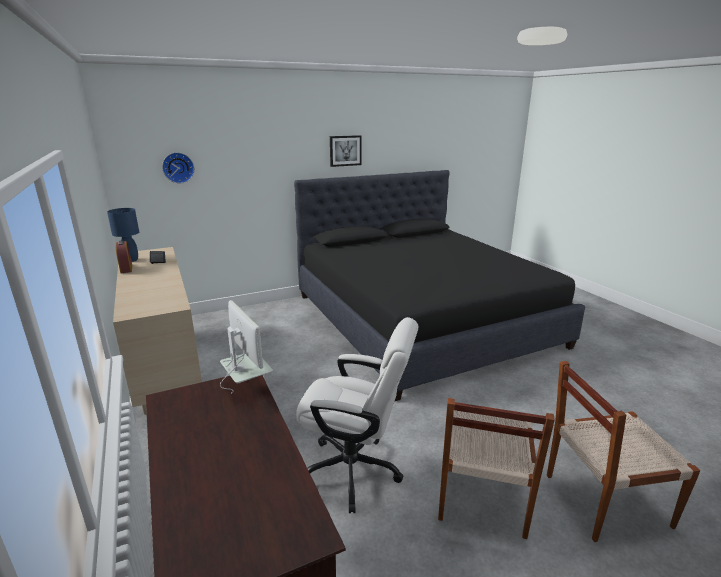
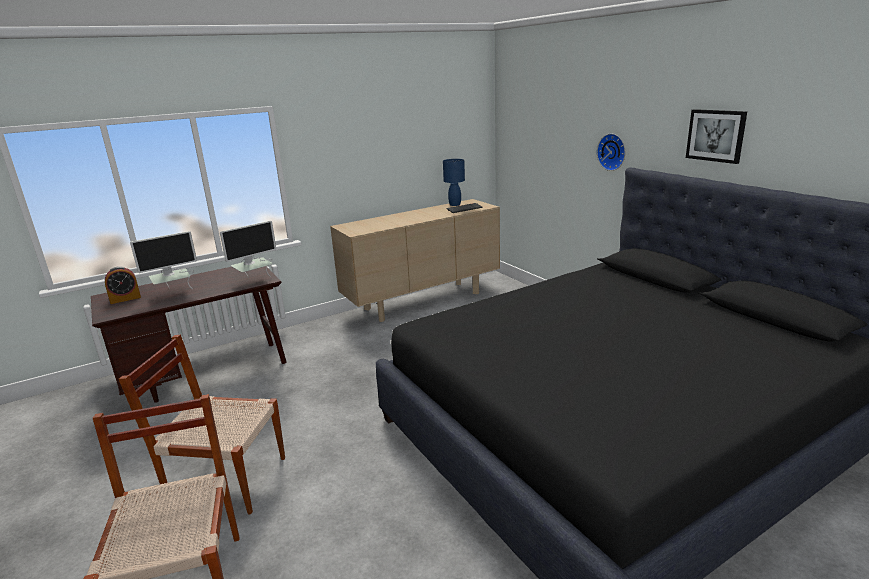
camera: 85 degrees right, 0 degrees up
(126, 269) = (433, 208): alarm clock -> alarm clock (125, 299)
(178, 167) = (537, 131): wall clock -> wall clock (613, 152)
(243, 465) = (174, 293): none -> monitor
(356, 472) = (281, 406): white office chair -> none

